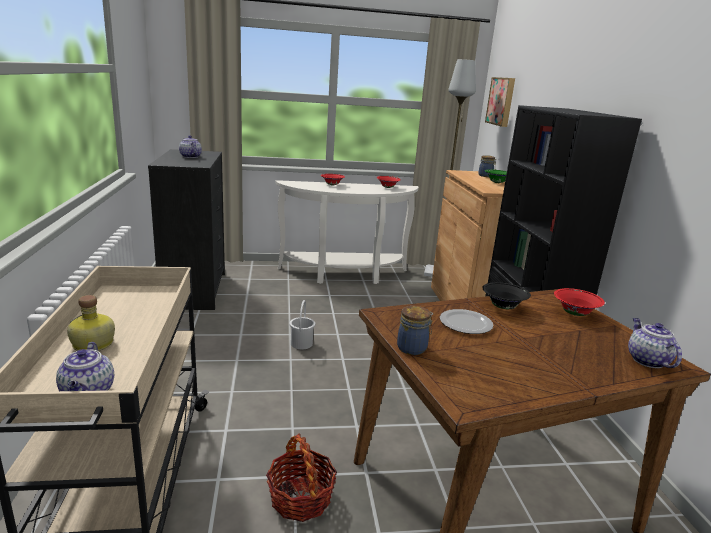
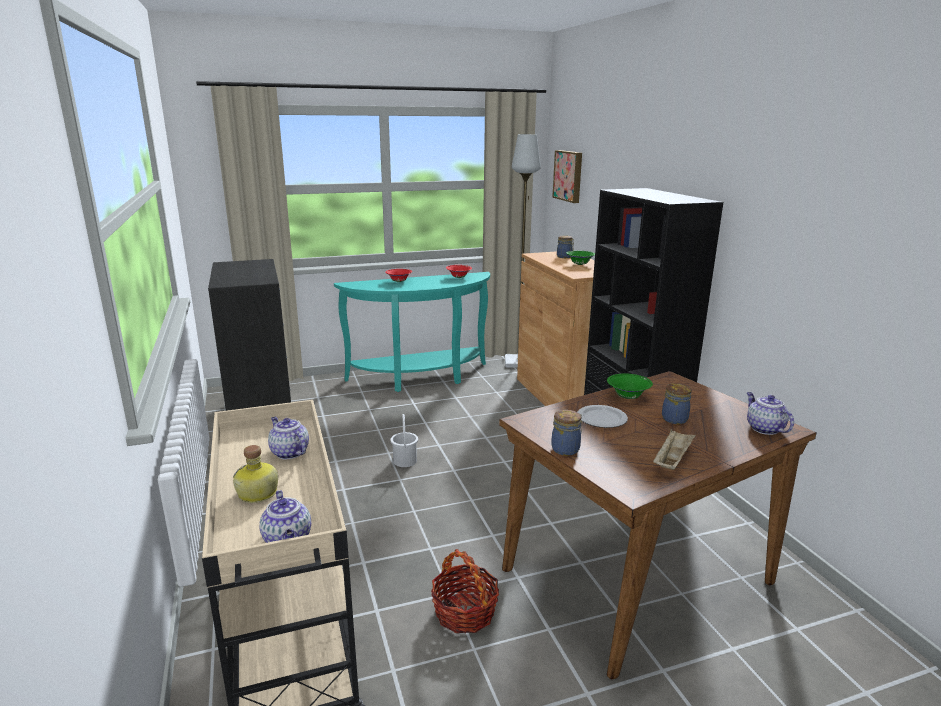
camera: 10 degrees left, 0 degrees up
(190, 157) = (244, 270): teapot -> teapot (289, 452)
(344, 275) = (421, 378): white console table -> turquoise console table
(503, 307) = (628, 397): black bowl -> green bowl
(525, 378) = (672, 460): none -> beige tray
(547, 335) = (675, 419): none -> jar
(575, 314) = (692, 394): red bowl -> none

